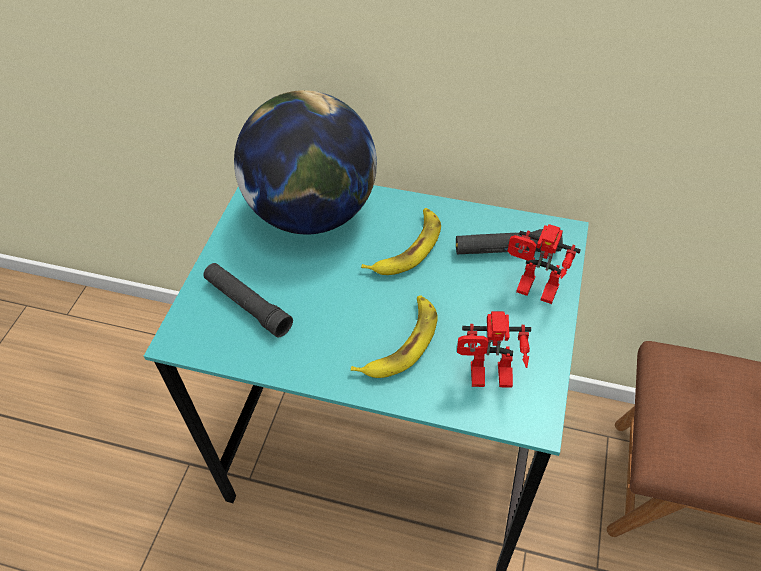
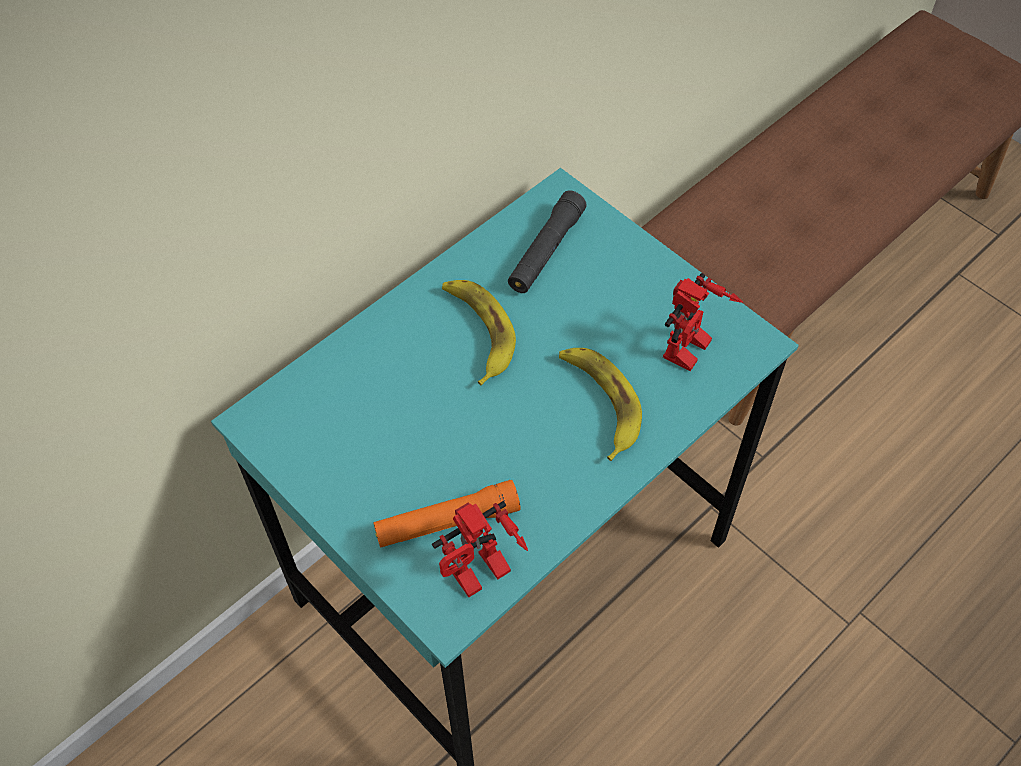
camera: 60 degrees left, 5 degrees up
(248, 305) = (447, 522): black flashlight -> orange flashlight
(312, 213) = (354, 394): globe -> none
(533, 291) = (613, 261): toy robot -> toy robot (480, 579)

